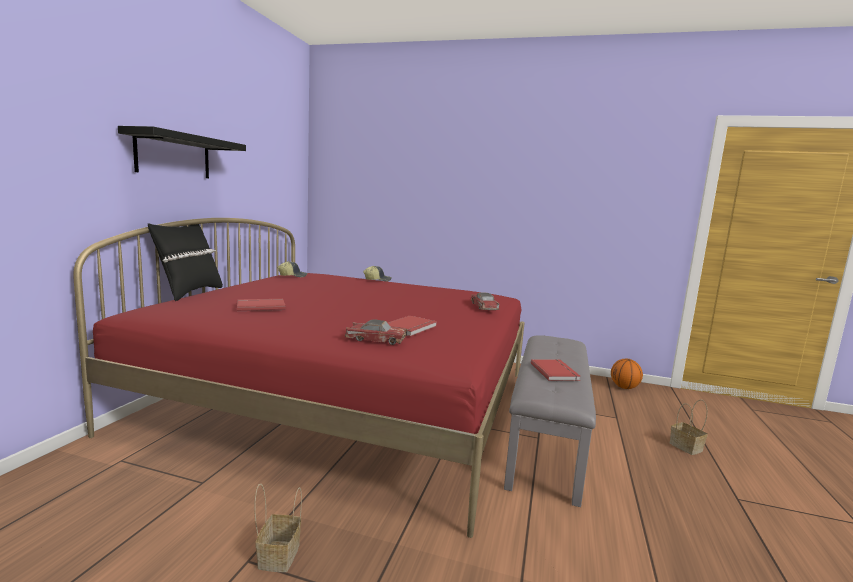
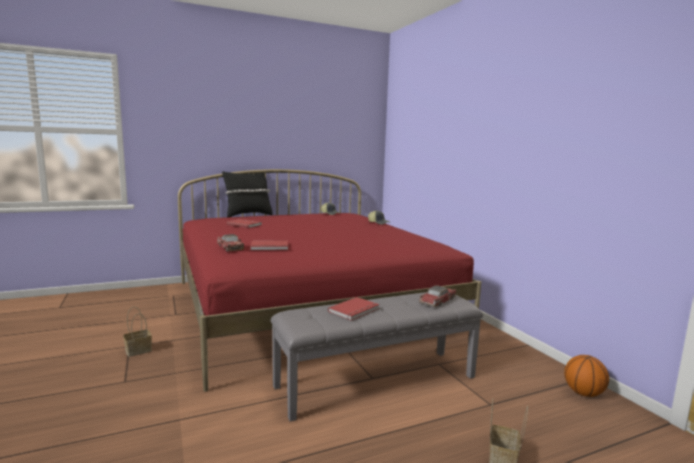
camera: 50 degrees right, 0 degrees up
(173, 155) = (247, 131): black shelf -> none
(484, 307) = (378, 249): toy car -> toy car (437, 301)

